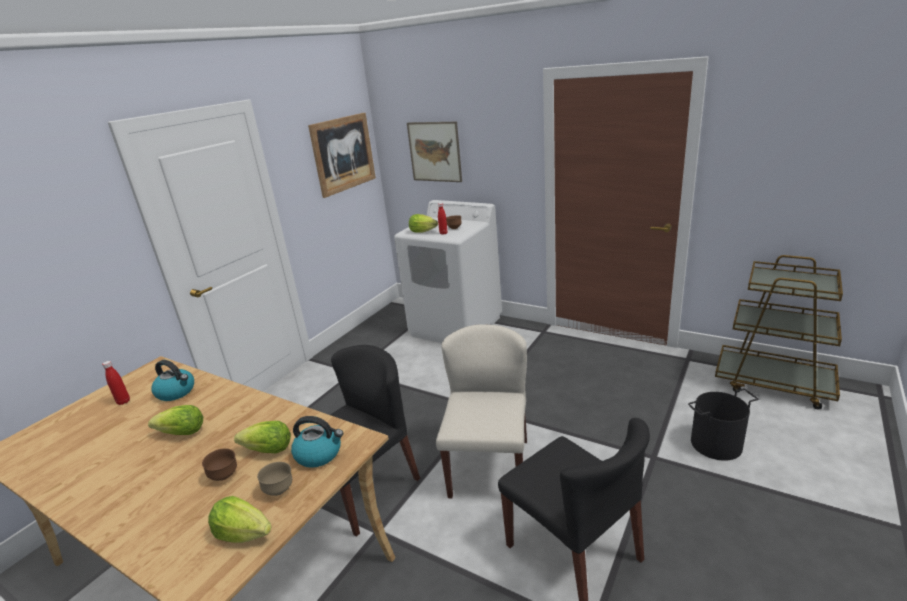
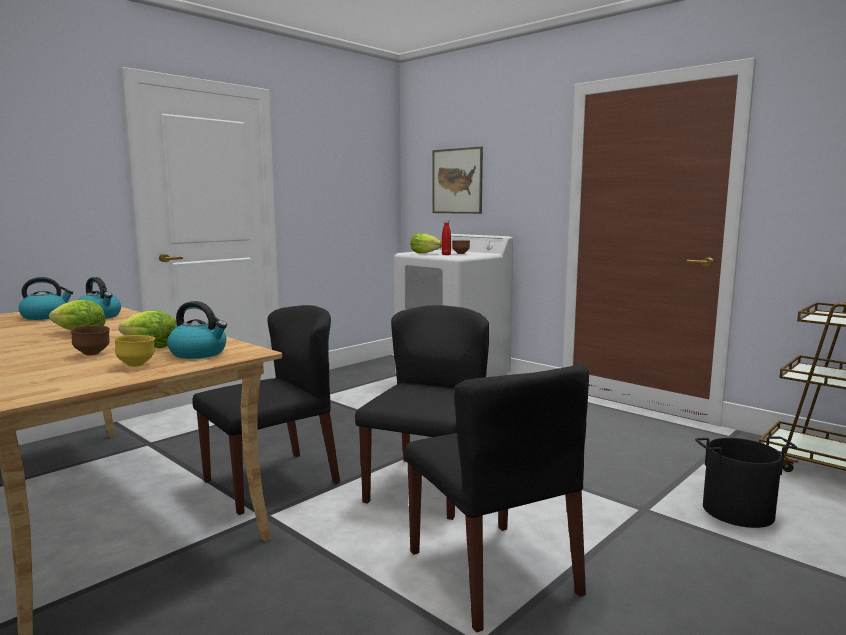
camera: 10 degrees right, 15 degrees down
(123, 402) = (45, 316): red bottle -> kettle
(243, 533) = (74, 380): lettuce -> none
(279, 490) = (137, 365): brown bowl -> yellow bowl
(343, 154) = (360, 173): picture -> none
(489, 467) = (426, 486): beige chair -> black chair

